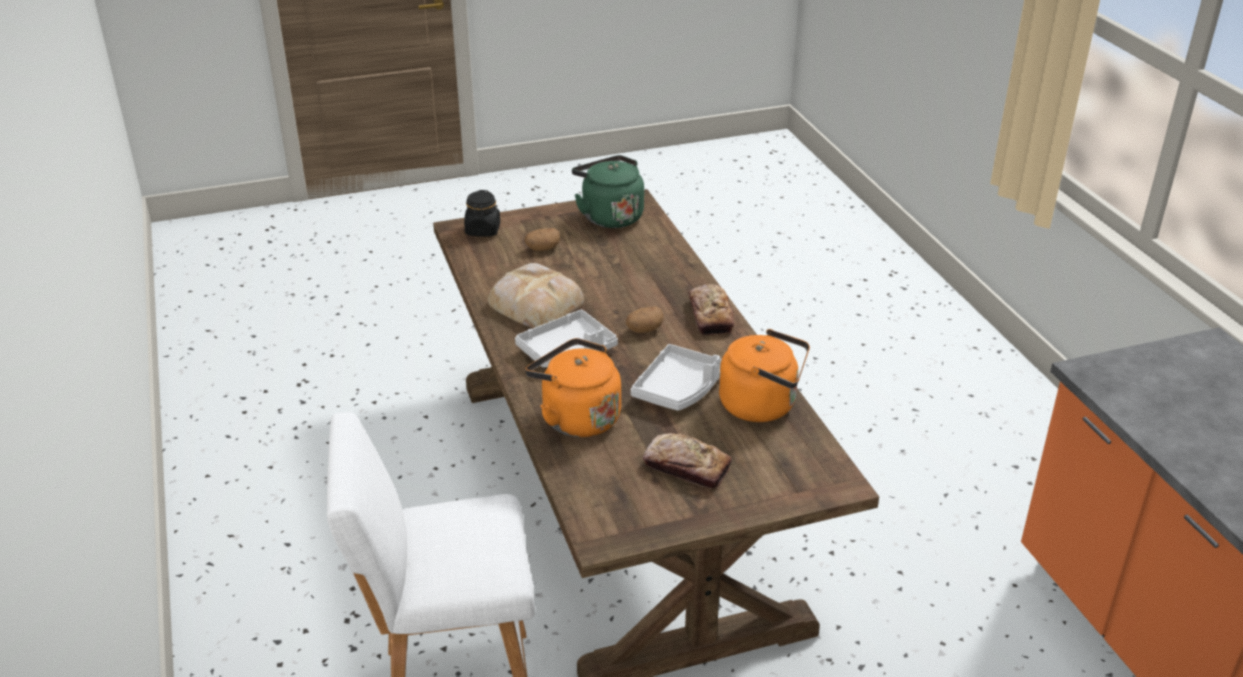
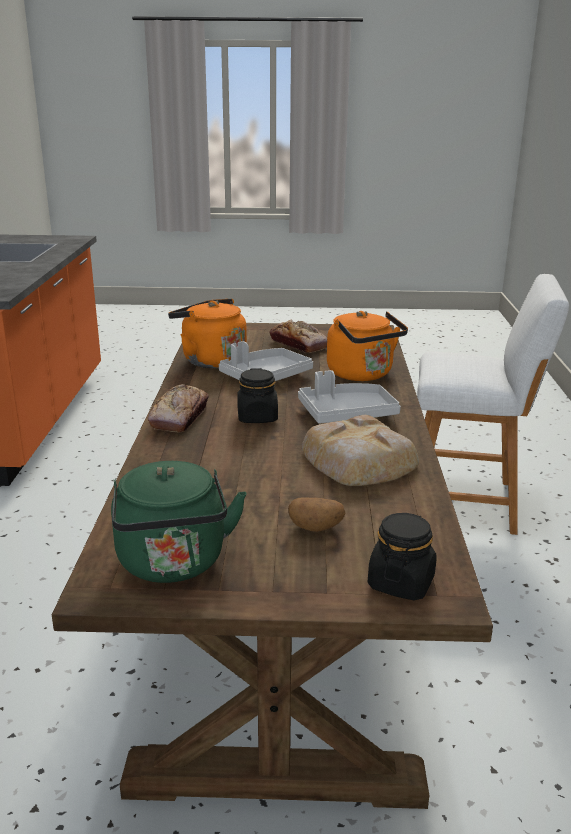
camera: 160 degrees left, 10 degrees down
(644, 330) = (257, 417): potato -> black jar

